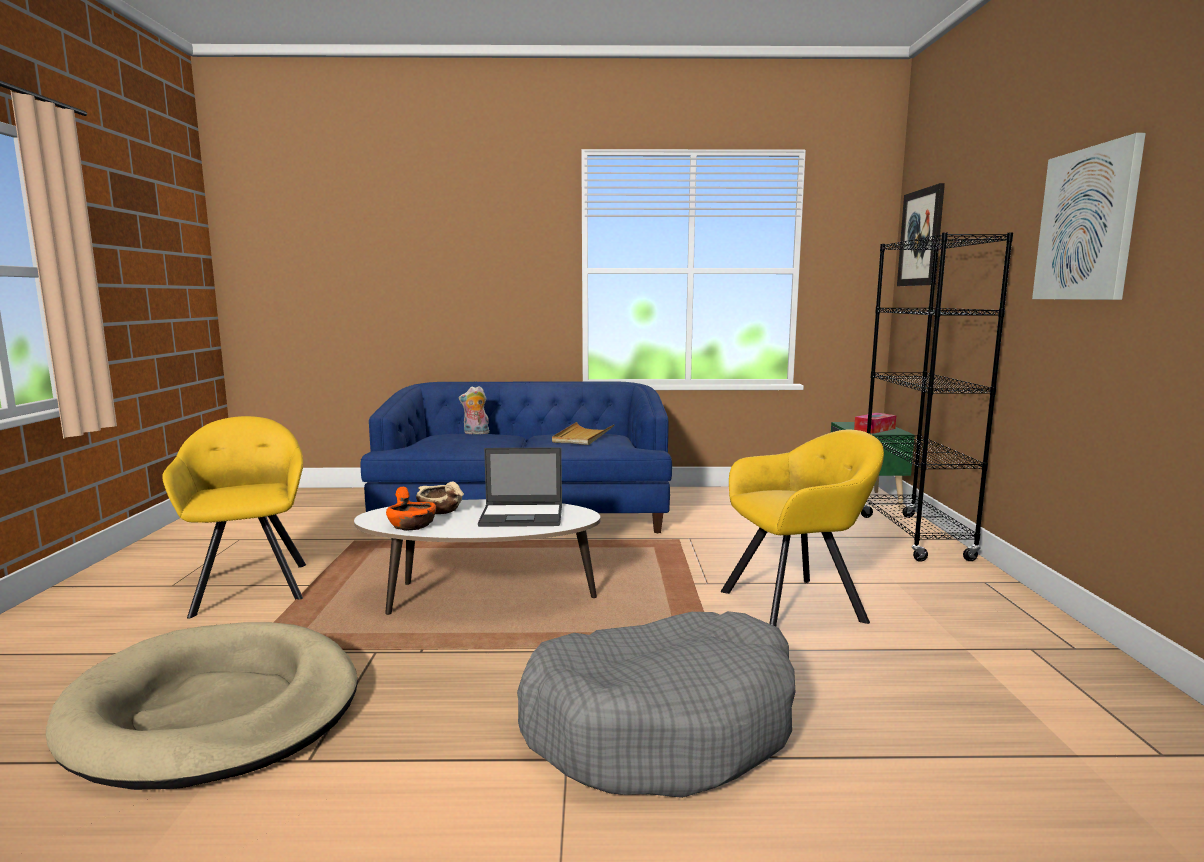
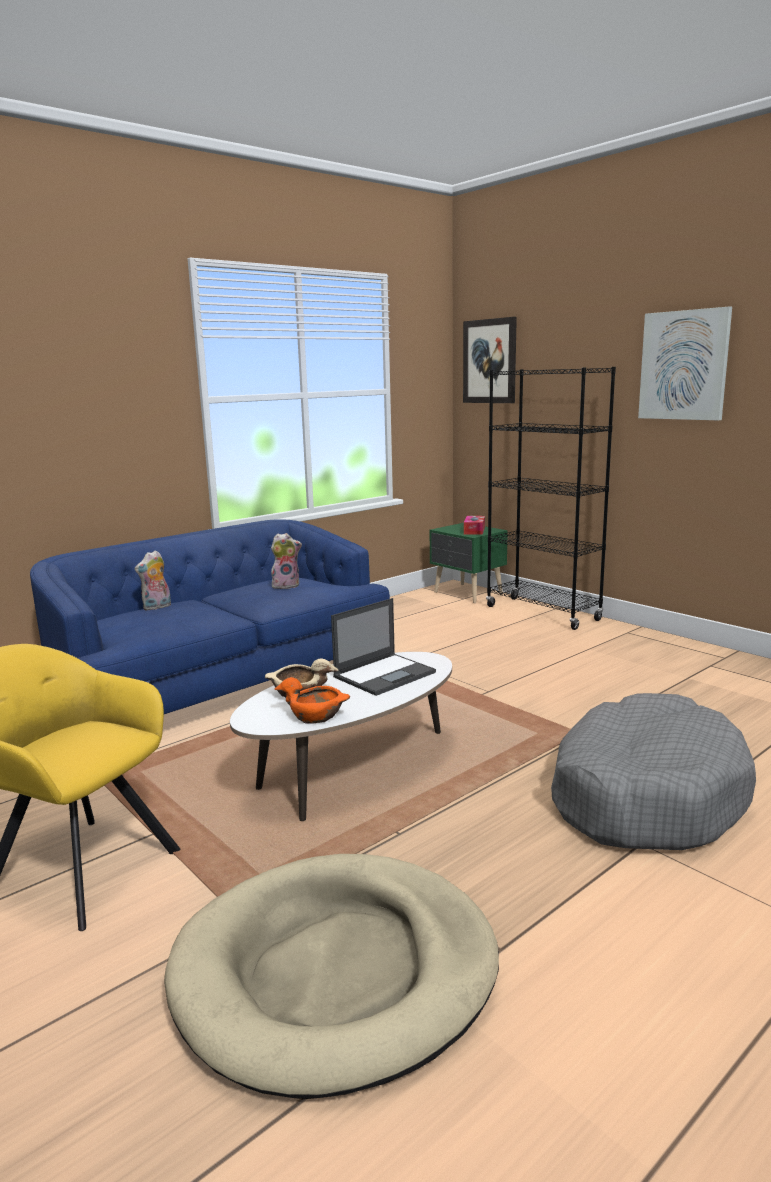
camera: 40 degrees left, 5 degrees up
(583, 436) = (286, 585): beige tray -> plush toy
(798, 605) = (568, 685): yellow armchair -> none

